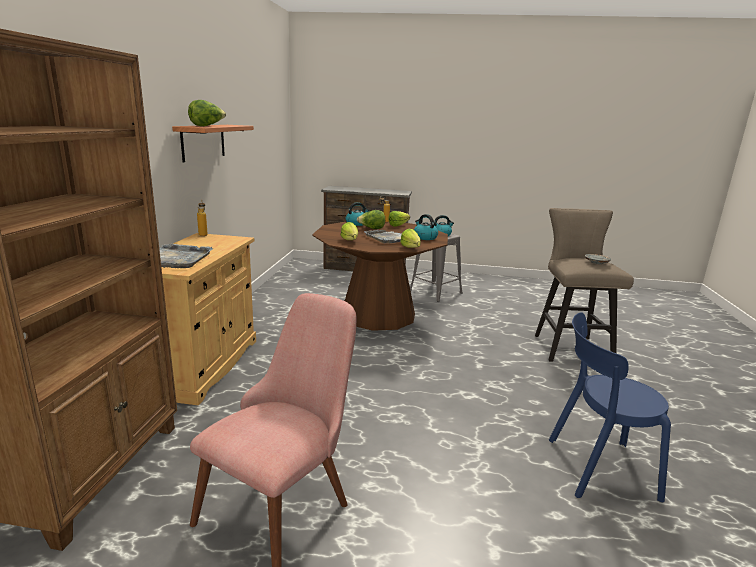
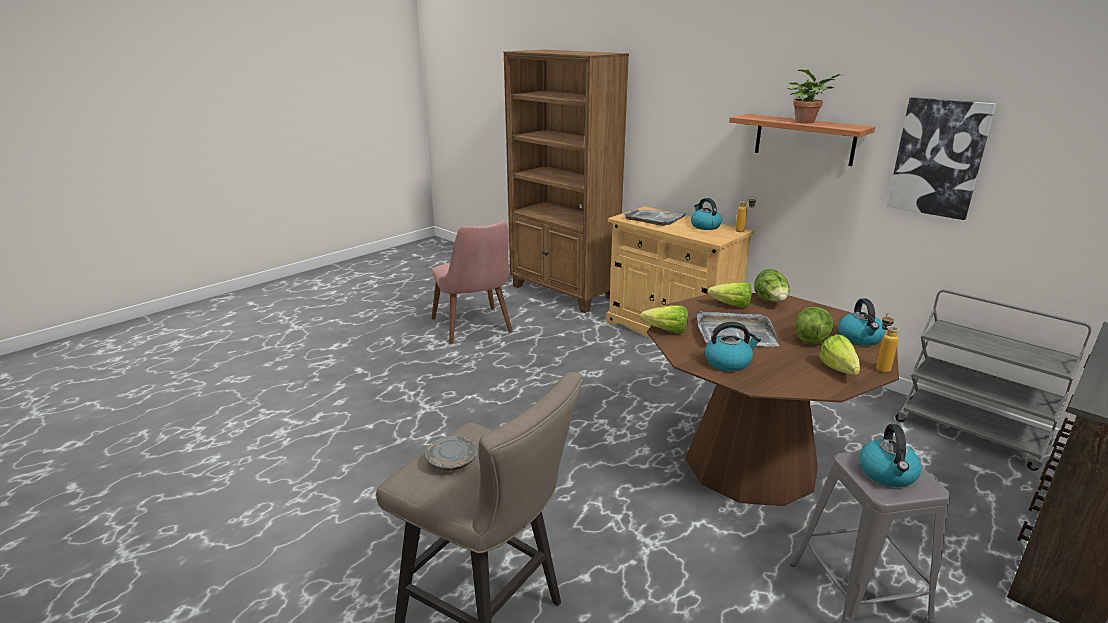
camera: 125 degrees right, 5 degrees up
(196, 243) = (705, 226): none -> kettle
(207, 126) = (765, 118): lettuce -> lettuce (770, 302)
(220, 125) = (807, 122): none -> potted plant
(245, 139) = (938, 157): none -> picture
(289, 277) = (971, 434): none -> grey cart
(596, 468) = (332, 446): blue chair -> none

